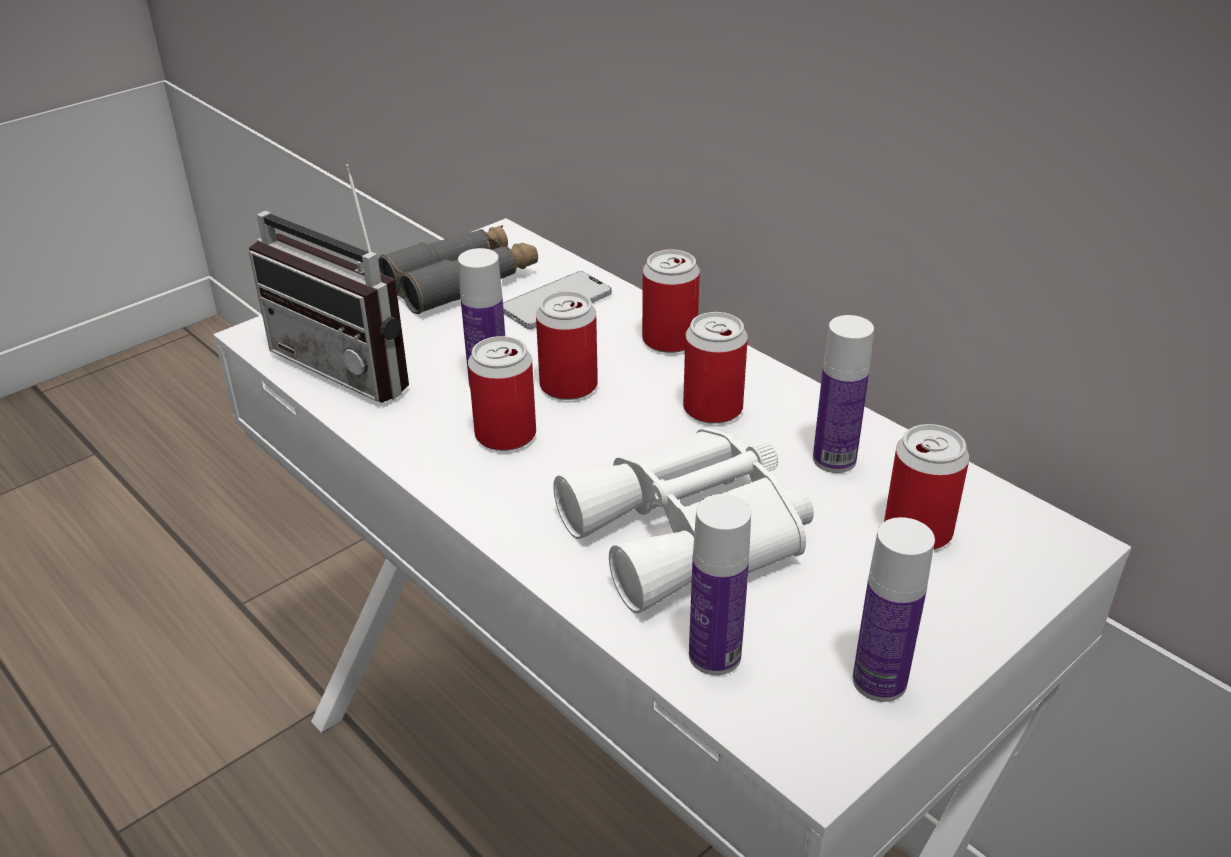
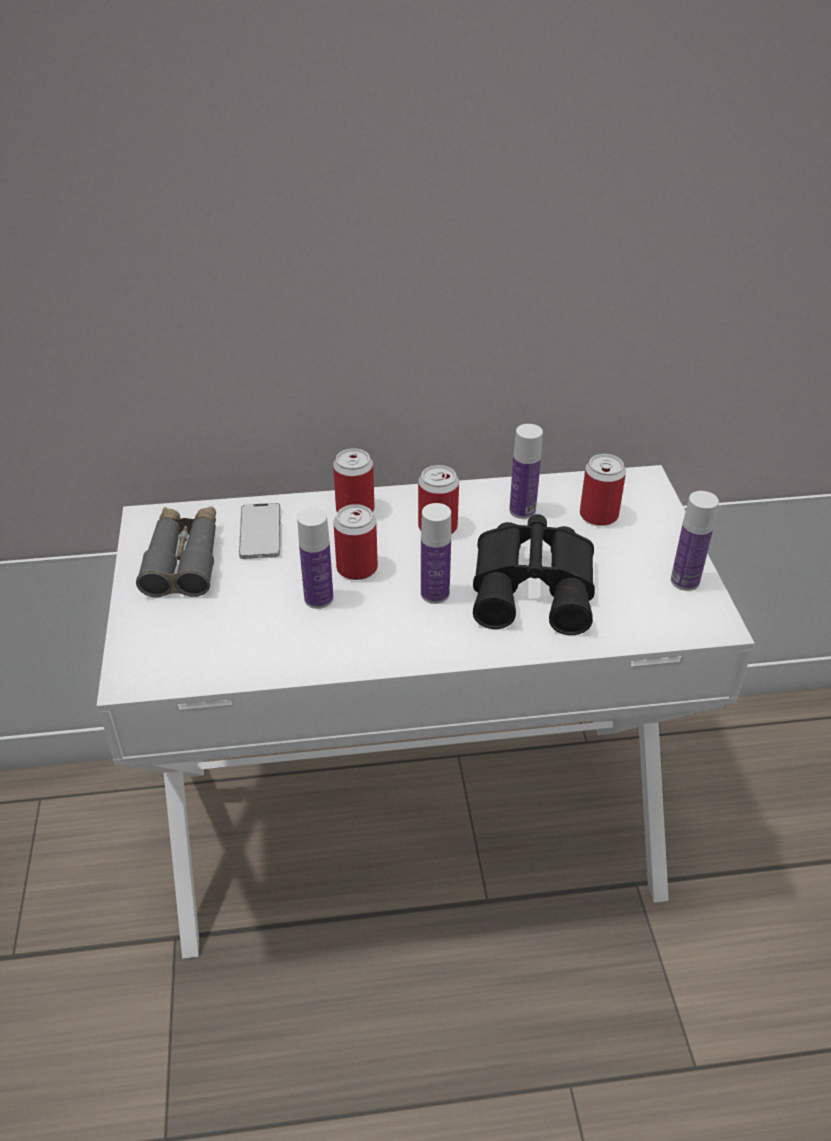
camera: 55 degrees left, 5 degrees up
(355, 363) = (226, 647): radio -> none
(505, 435) = (379, 614): can -> none
(692, 535) = (536, 586): white binoculars -> black binoculars
(714, 655) = (629, 622): bottle -> bottle (435, 594)

